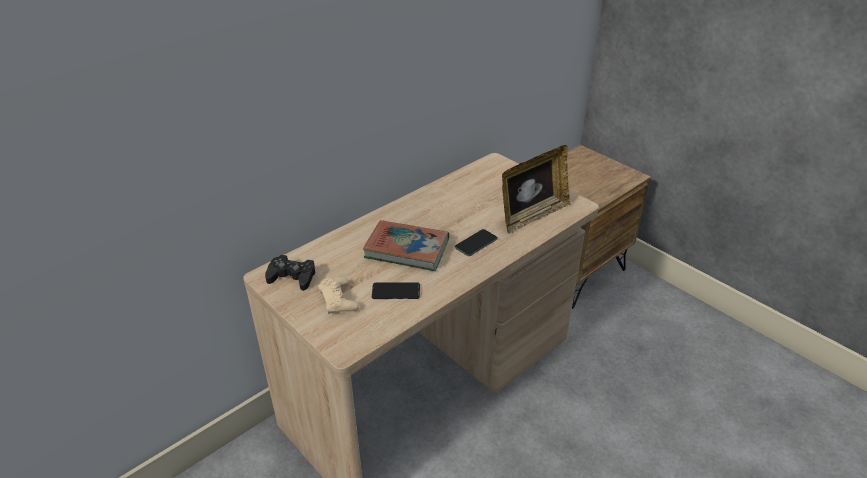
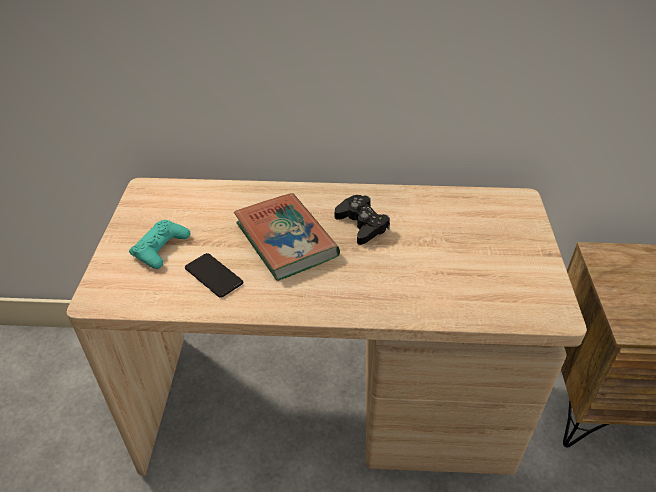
camera: 45 degrees right, 5 degrees up
(292, 277) = (161, 203): black game controller -> black game controller (362, 225)
(338, 299) = (161, 248): beige game controller -> turquoise game controller
(476, 243) = (361, 279): phone -> none
(532, 216) = (473, 290): picture frame -> none

